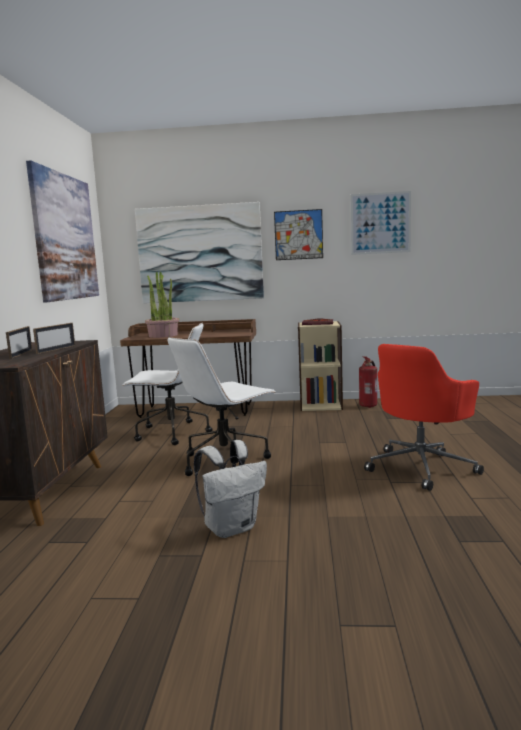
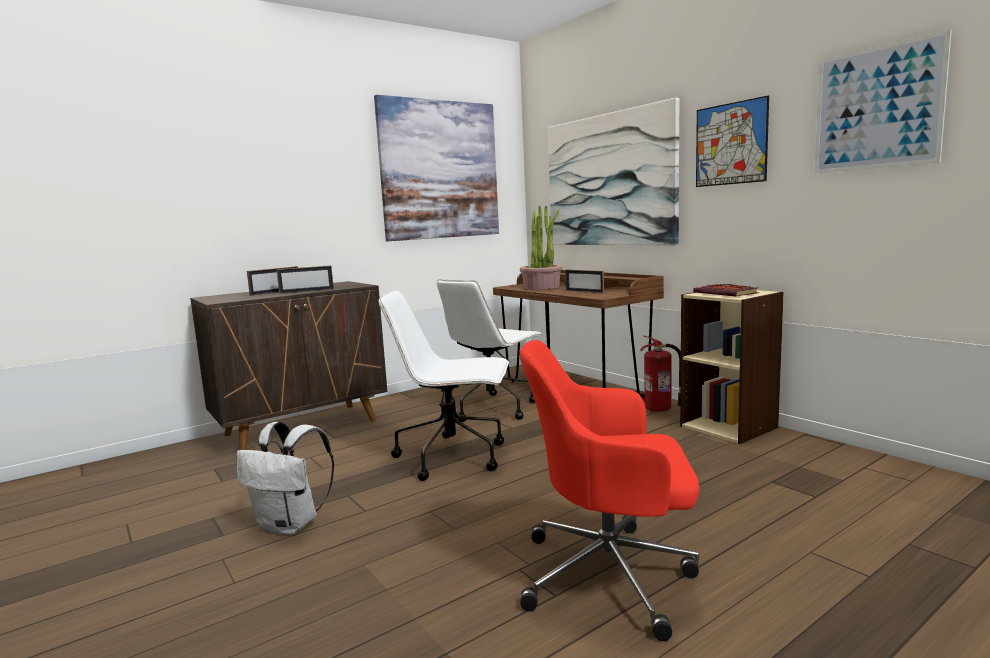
camera: 50 degrees right, 0 degrees up
(171, 433) = (492, 407): white office chair -> white office chair turned 75 degrees clockwise
(213, 334) = (584, 292): none -> picture frame
(369, 406) = (798, 452): fire extinguisher -> fire extinguisher (660, 409)

